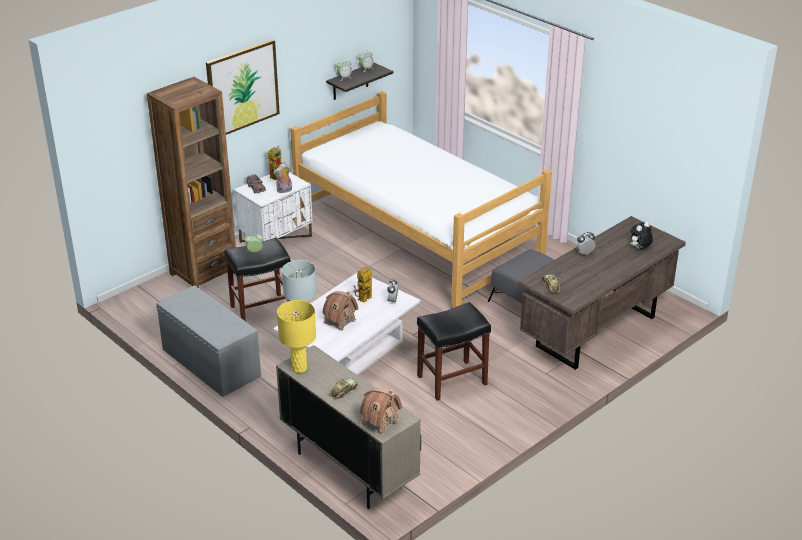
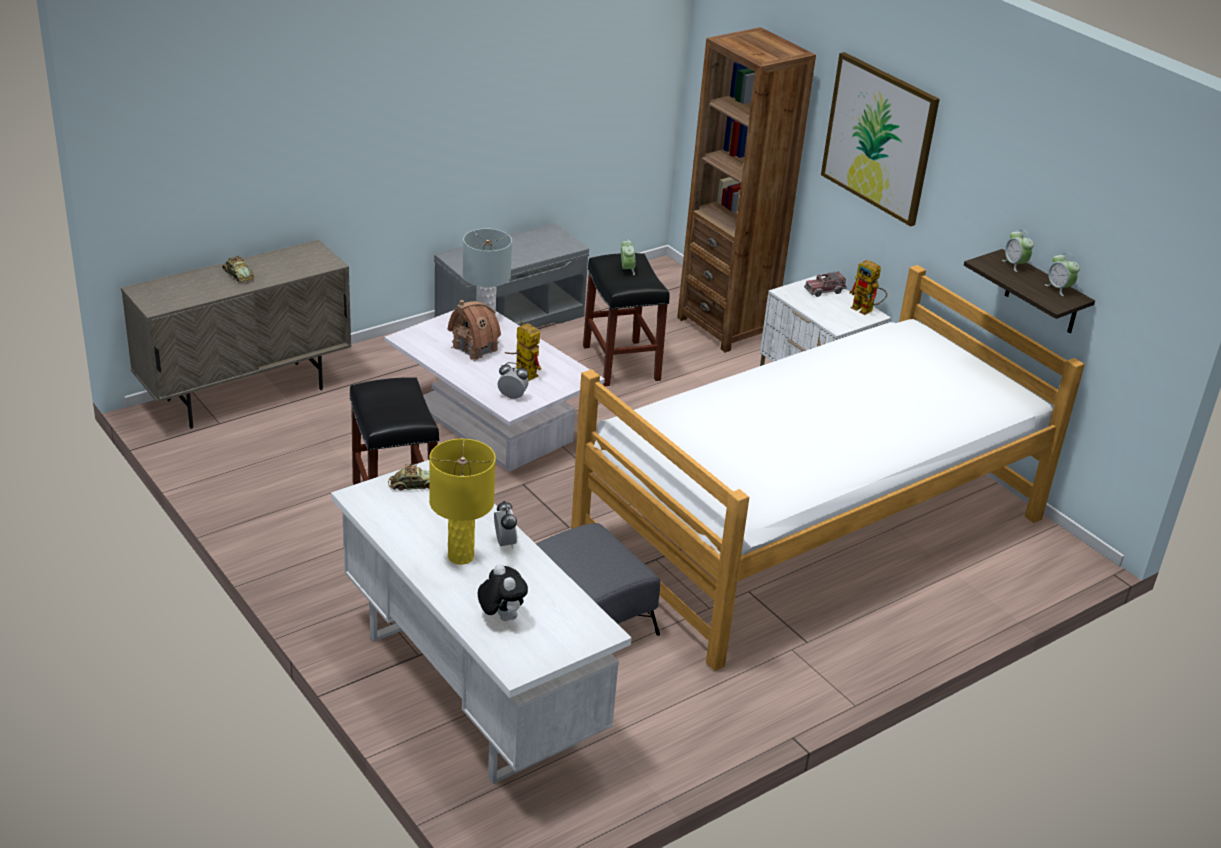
camera: 95 degrees right, 0 degrees up
(284, 191) = (814, 312): plush toy -> none
(299, 368) = (303, 252): yellow table lamp -> yellow table lamp (461, 556)
(380, 422) = (160, 290): toy house -> none
(596, 332) = (468, 688): brown desk -> white desk

